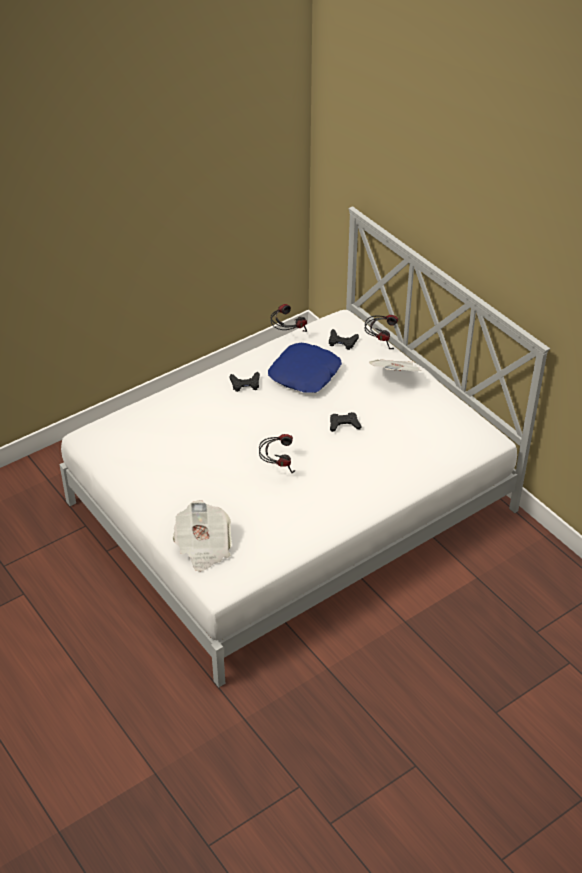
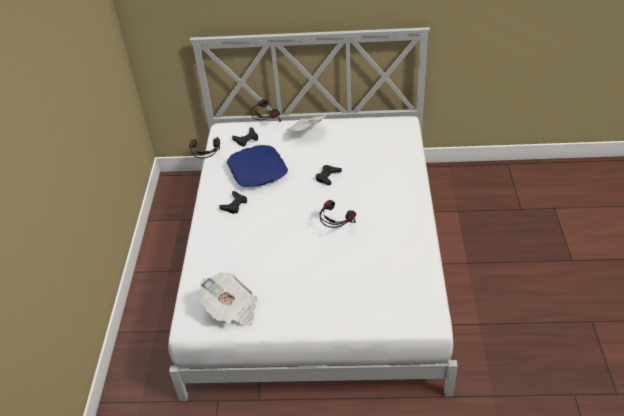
camera: 50 degrees left, 0 degrees up
(203, 547) = (383, 309): newspaper -> newspaper (231, 310)

